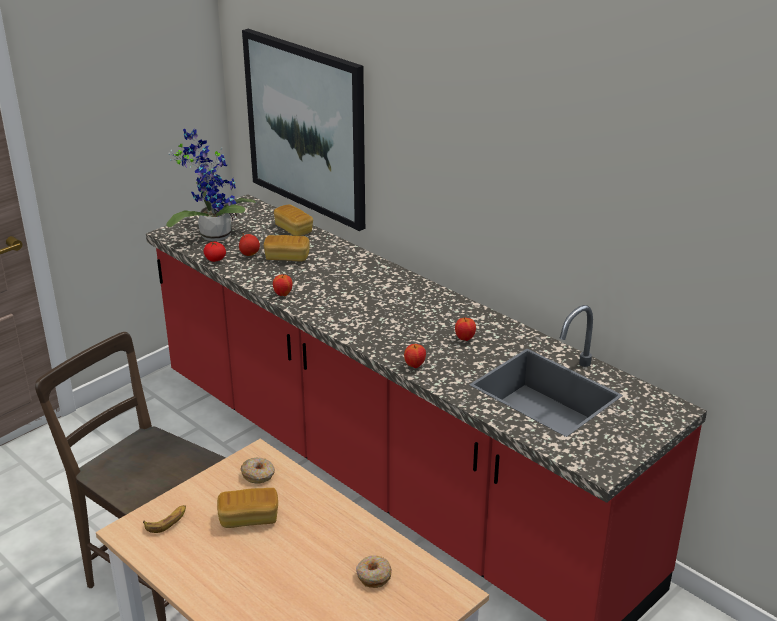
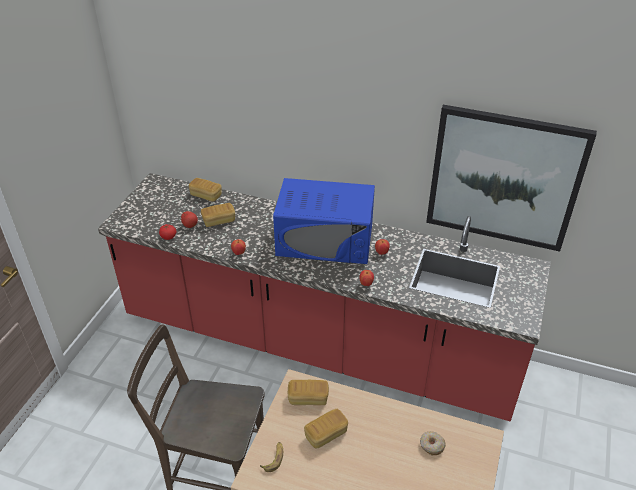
camera: 25 degrees left, 10 degrees up
(213, 234) = (150, 215): potted plant -> none
(258, 475) = (308, 398): donut -> bread
(306, 127) = (203, 121): picture -> picture (504, 178)
(401, 307) = (325, 240): none -> blue microwave

